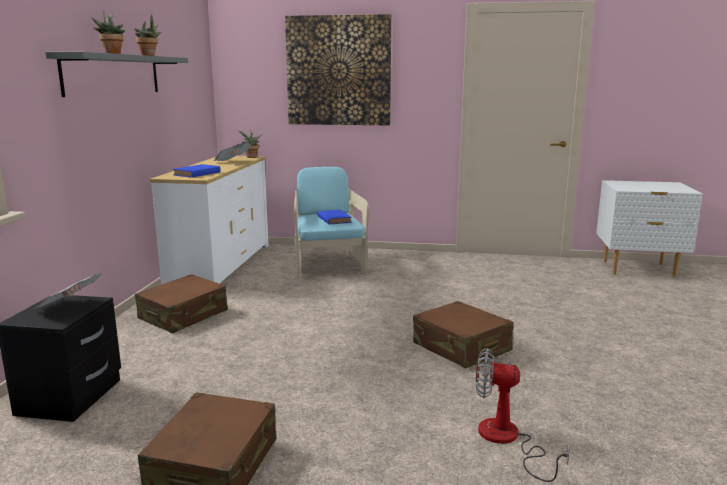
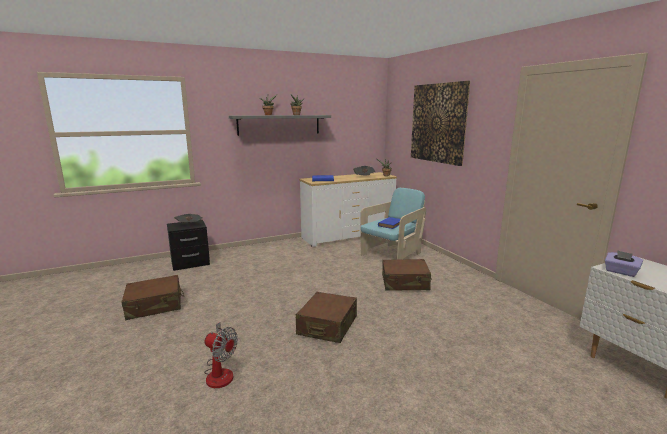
camera: 55 degrees right, 0 degrees up
(183, 315) = (281, 251): brown suitcase -> brown suitcase (405, 283)
(507, 440) = (220, 372): fan -> fan turned 135 degrees clockwise
(633, 189) = (620, 272): none -> purple tissue box

